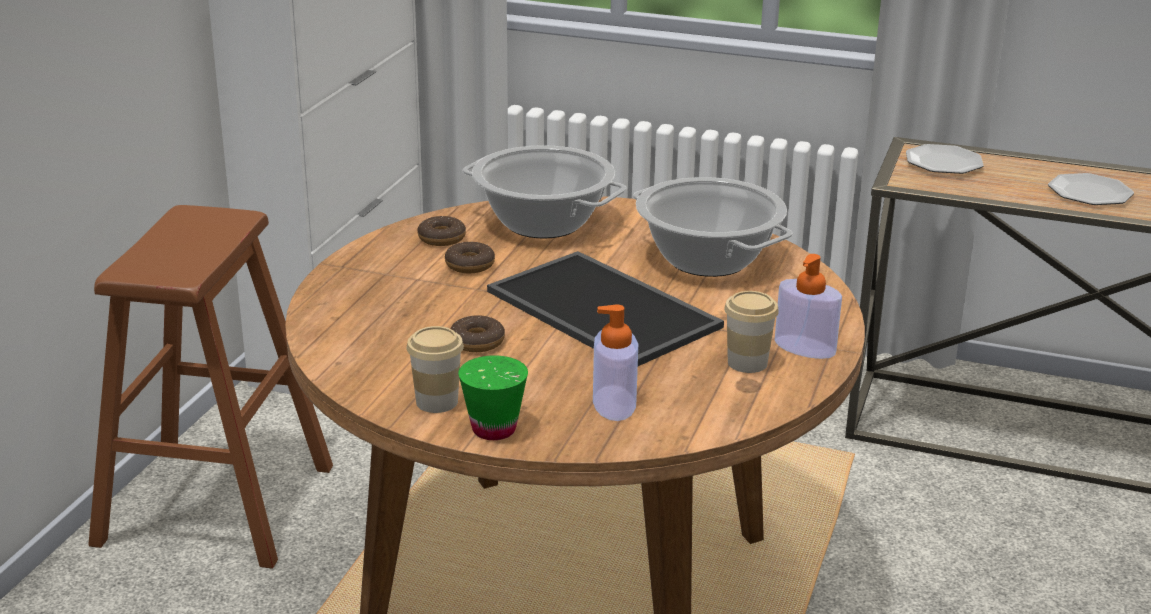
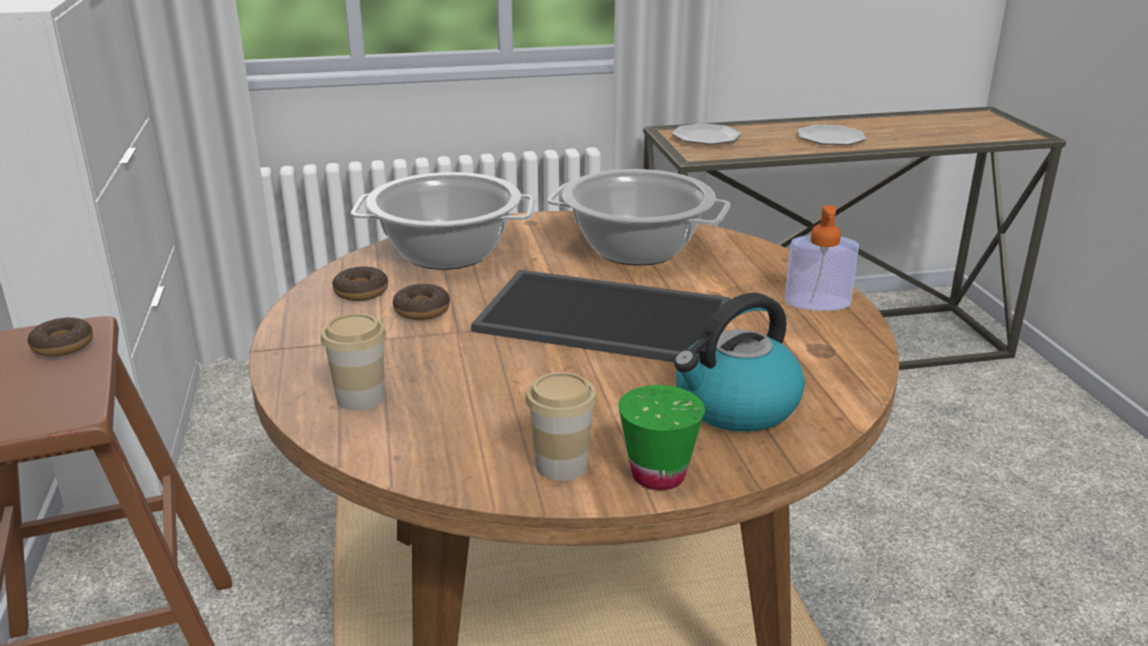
camera: 30 degrees left, 0 degrees up
(477, 342) = (524, 386): donut -> donut (63, 345)
(614, 403) = (735, 406): soap dispenser -> kettle
(747, 363) = (792, 330): cup -> cup (360, 398)

